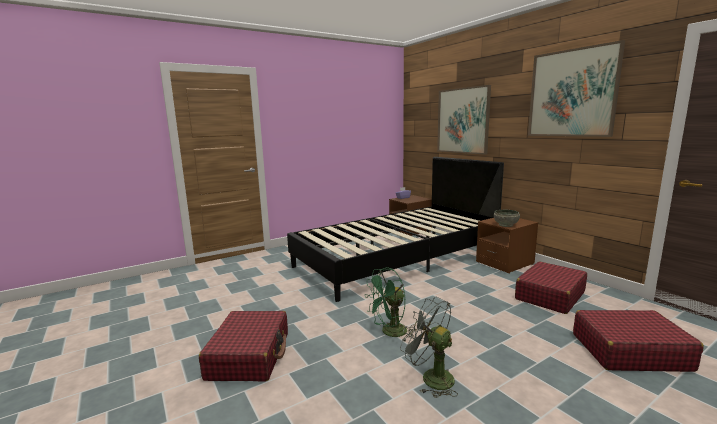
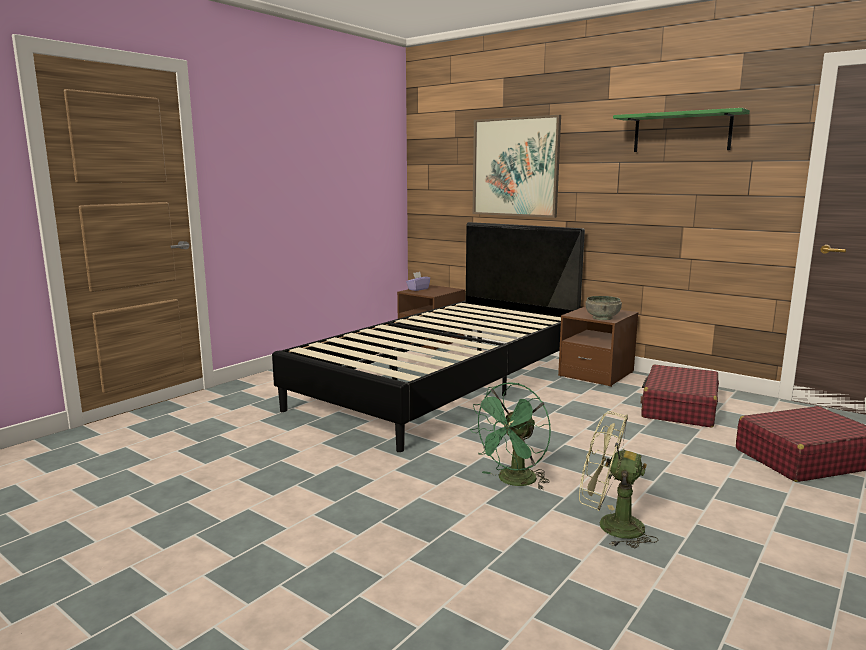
camera: 20 degrees left, 0 degrees up
(249, 355) = (324, 547): red suitcase -> none
(431, 377) = (610, 526): grey fan -> green fan
(572, 93) = (681, 132): picture -> green shelf

